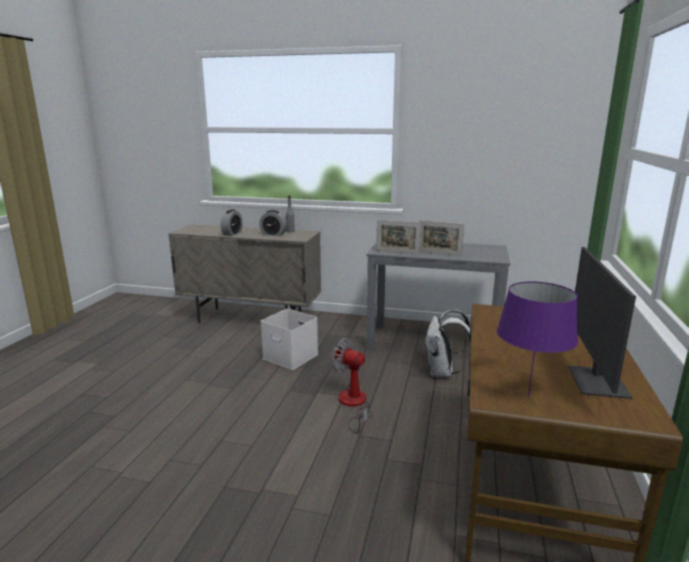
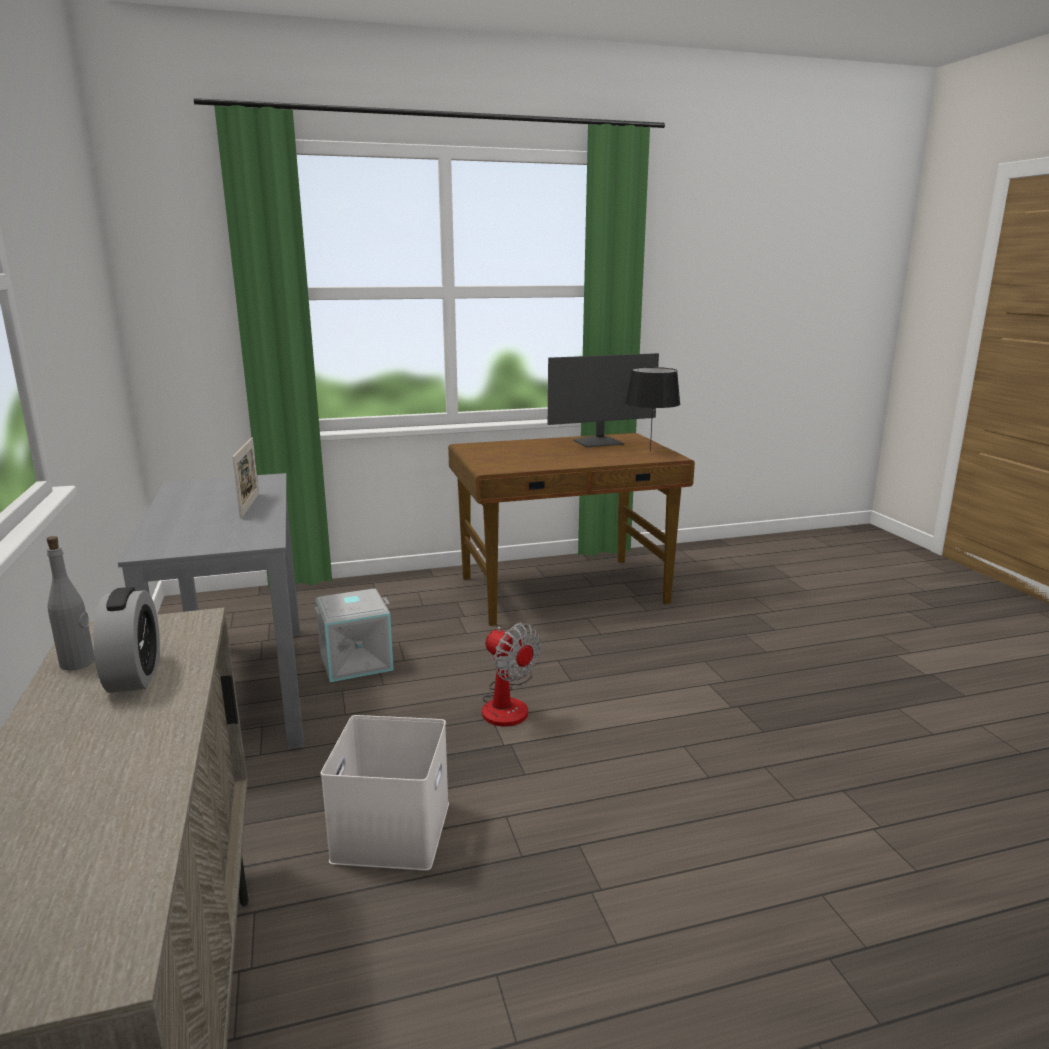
camera: 120 degrees left, 0 degrees up
(232, 233) = (137, 760): alarm clock -> none
(353, 404) = (508, 703): fan -> fan turned 45 degrees counterclockwise
(397, 252) = (258, 528): picture frame -> none
(443, 373) = (356, 661): white backpack -> grey storage box
(527, 396) = (650, 451): purple table lamp -> black table lamp

